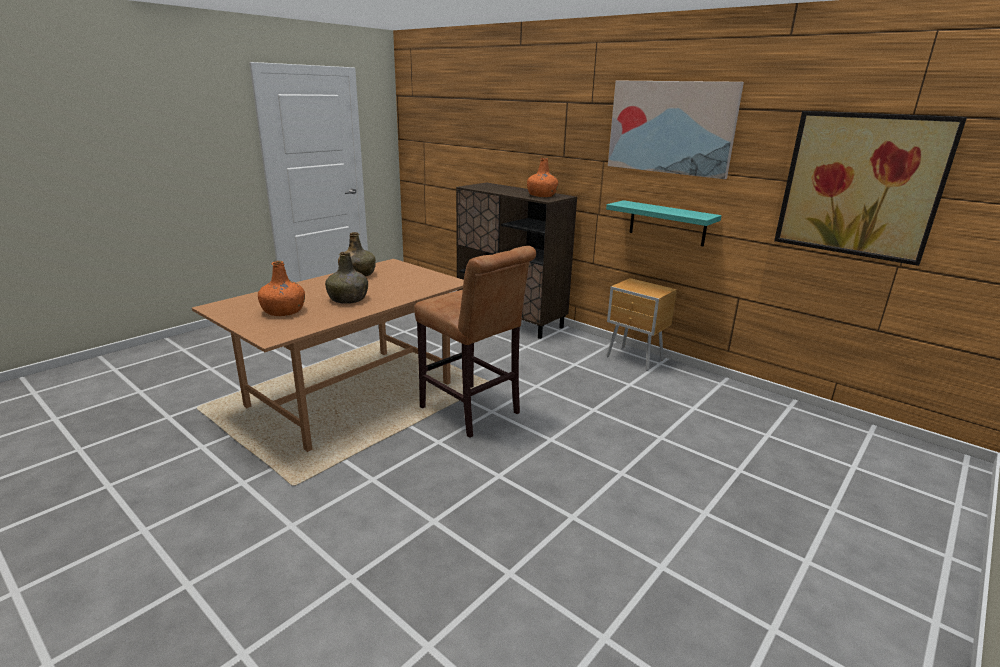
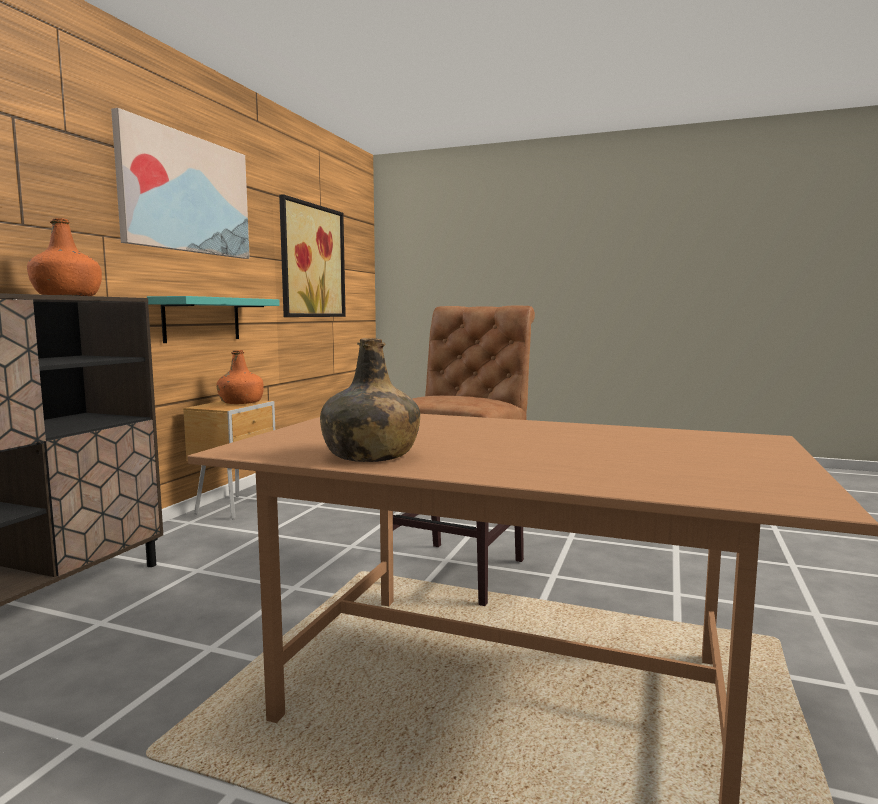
camera: 110 degrees left, 15 degrees down
(284, 311) = (673, 453): orange bottle -> orange bottle (241, 402)
(348, 299) = (535, 437): green bottle -> none

